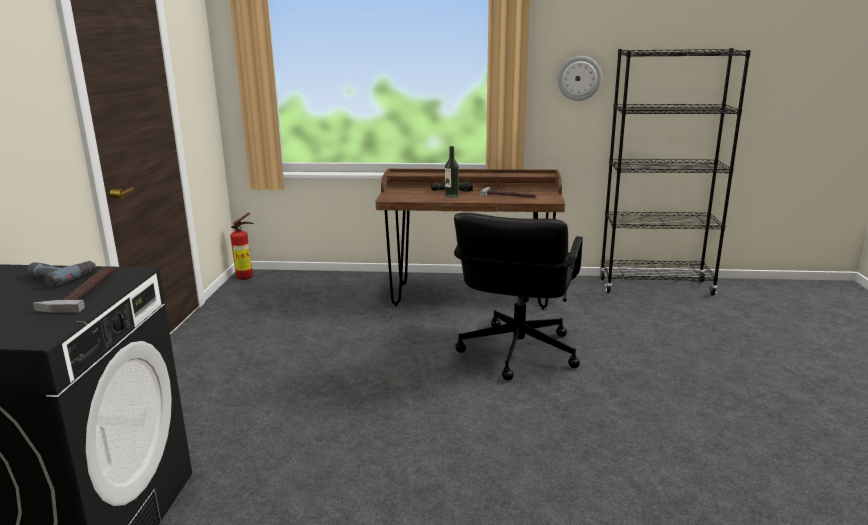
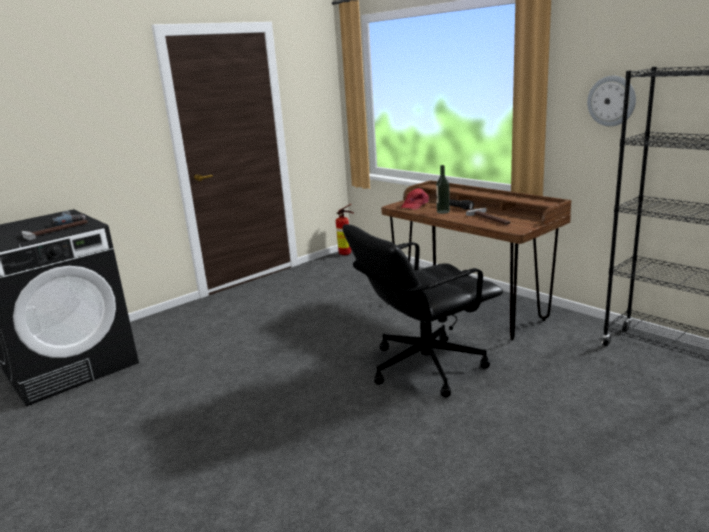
camera: 45 degrees right, 0 degrees up
(408, 195) = (415, 205): none -> red cap

